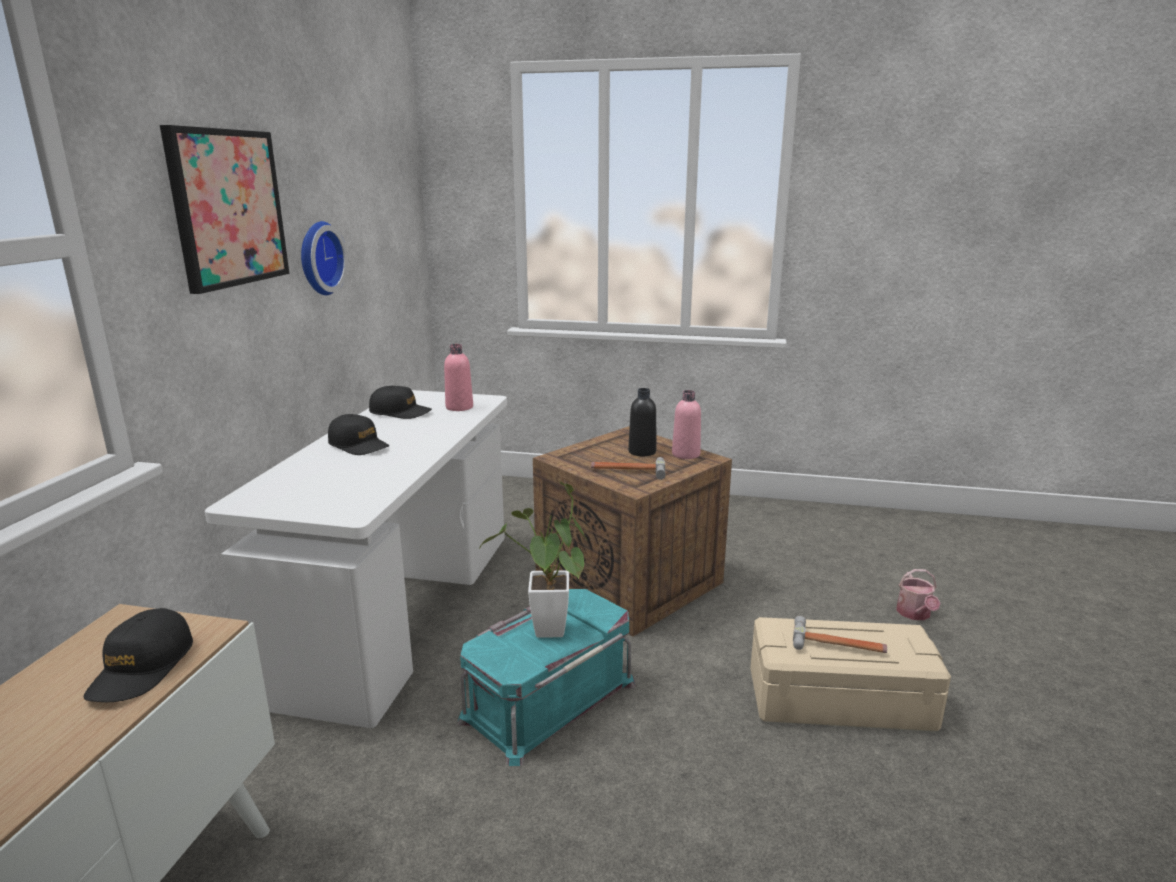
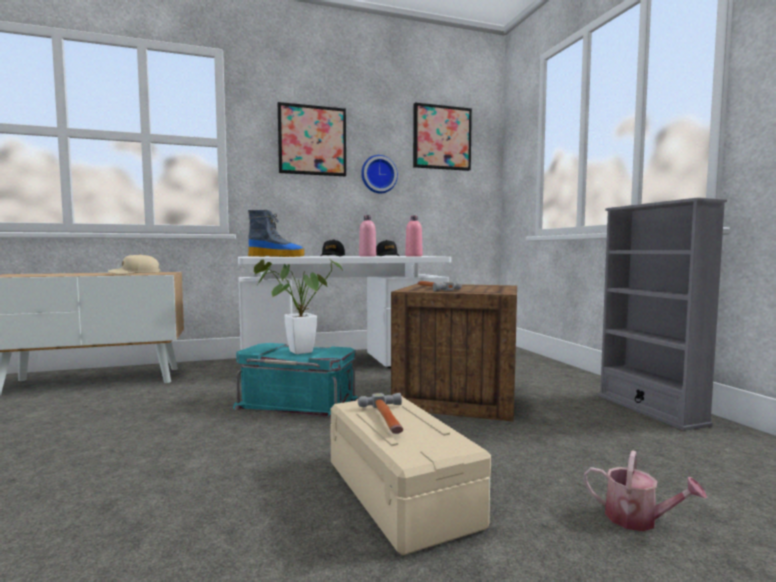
camera: 60 degrees right, 15 degrees down
(142, 668) = (135, 273): black cap -> beige cap
(352, 490) = (277, 256): none -> boot
(372, 174) = (441, 138): none -> picture
(642, 452) = (475, 288): black bottle -> none
(686, 454) = (495, 290): pink bottle -> pink bottle (367, 256)
(742, 513) = (649, 409): none -> grey bookcase
(915, 614) = (638, 520): watering can -> watering can turned 120 degrees counterclockwise

